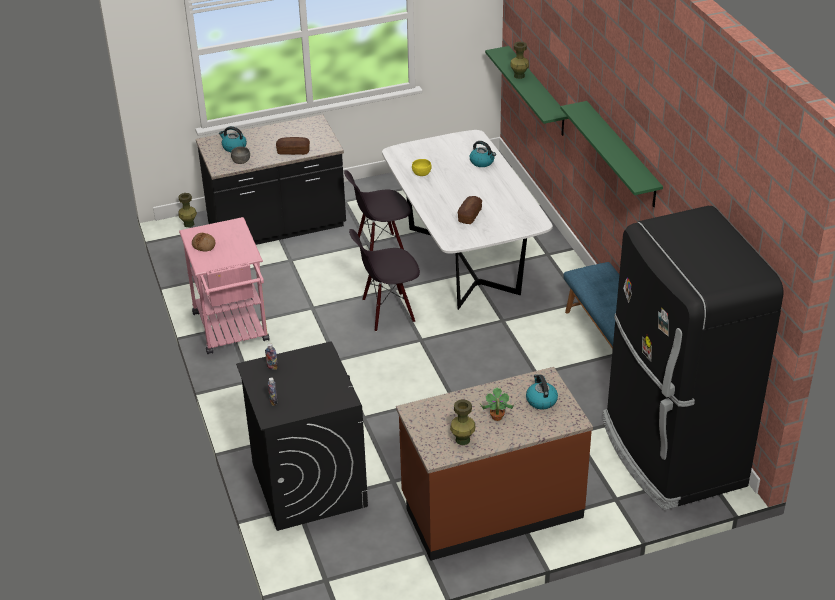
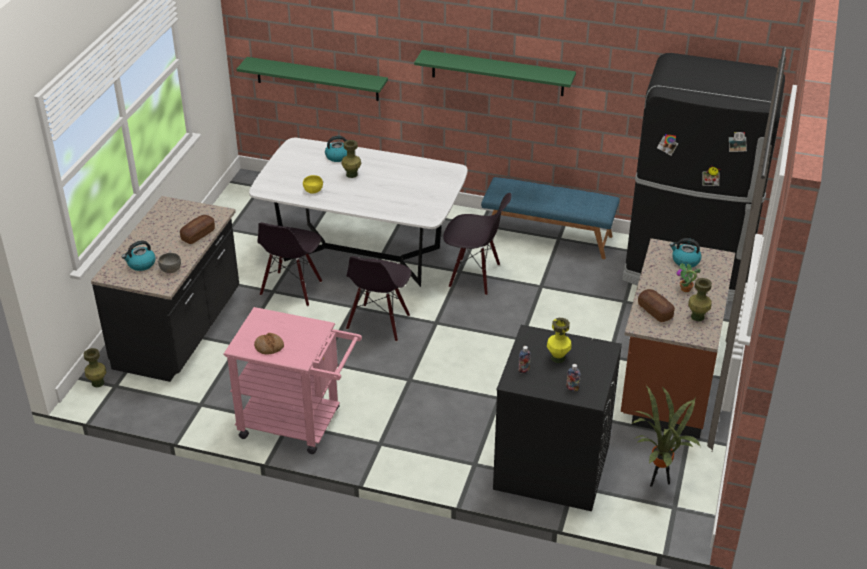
camera: 55 degrees left, 0 degrees up
(305, 378) = (557, 358): none -> yellow vase
(349, 555) = (657, 481): none -> potted plant
(469, 215) = (403, 194): bread -> bread (655, 311)
(505, 331) = (474, 276): none -> black chair
(519, 76) = (299, 71): green vase -> green vase (351, 174)

